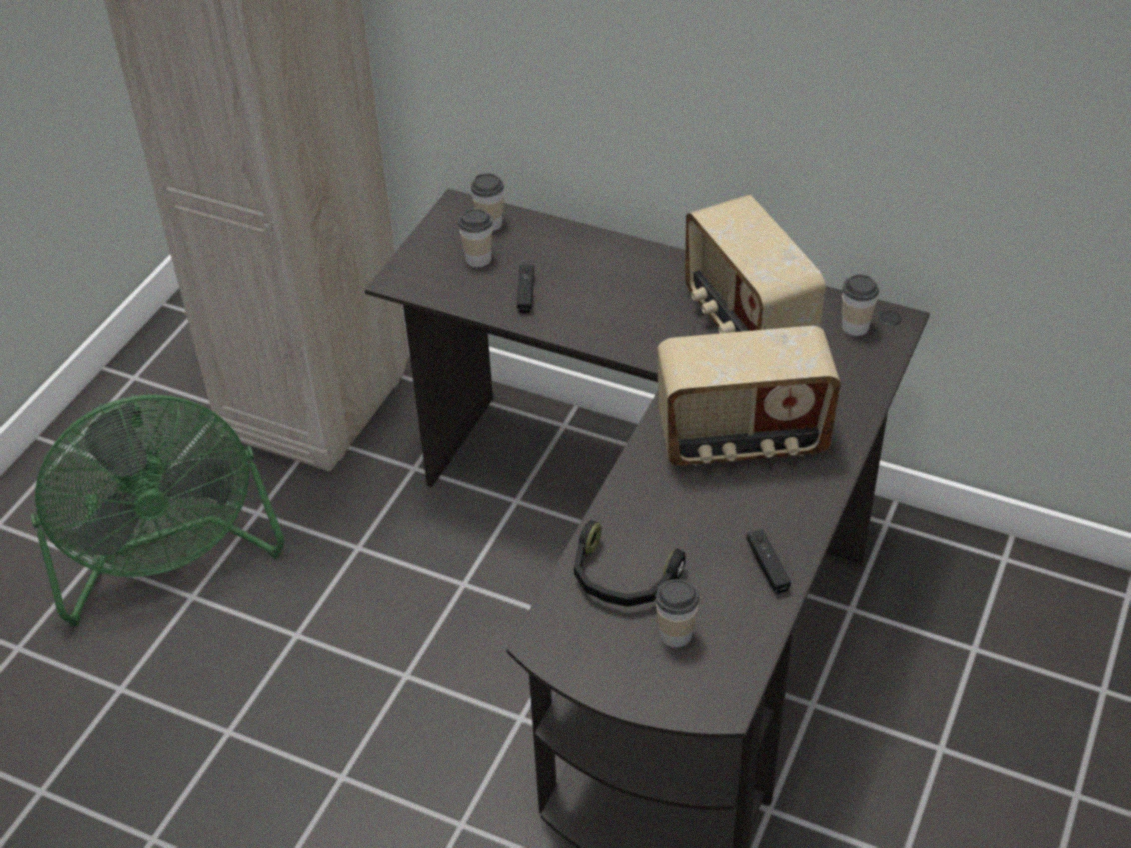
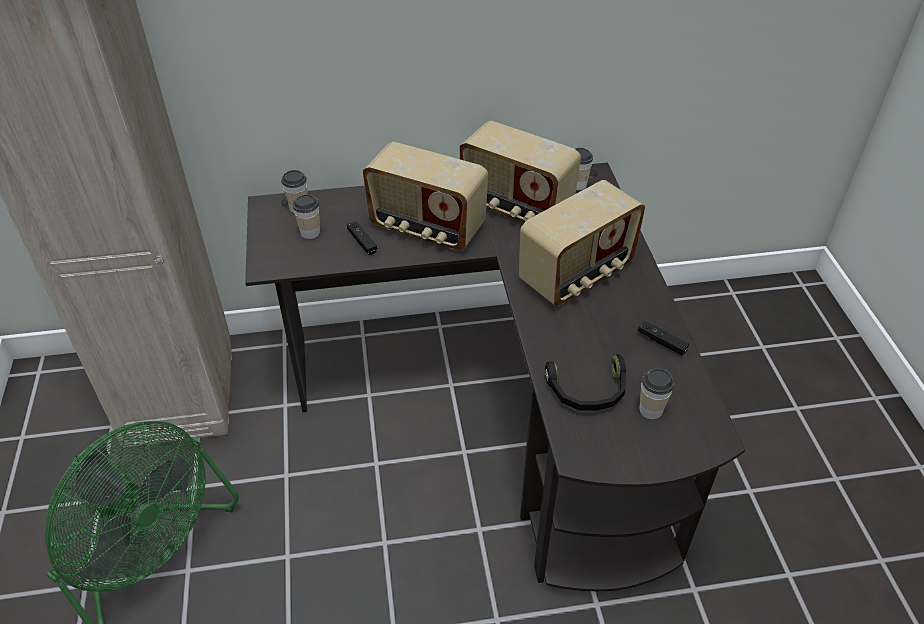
camera: 35 degrees left, 0 degrees up
(613, 307) = (426, 228): none -> radio

